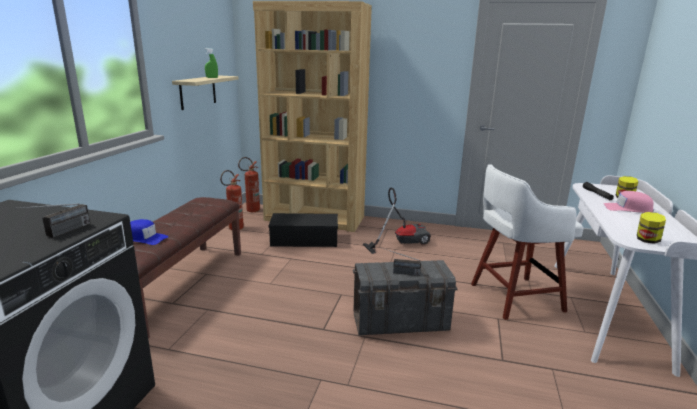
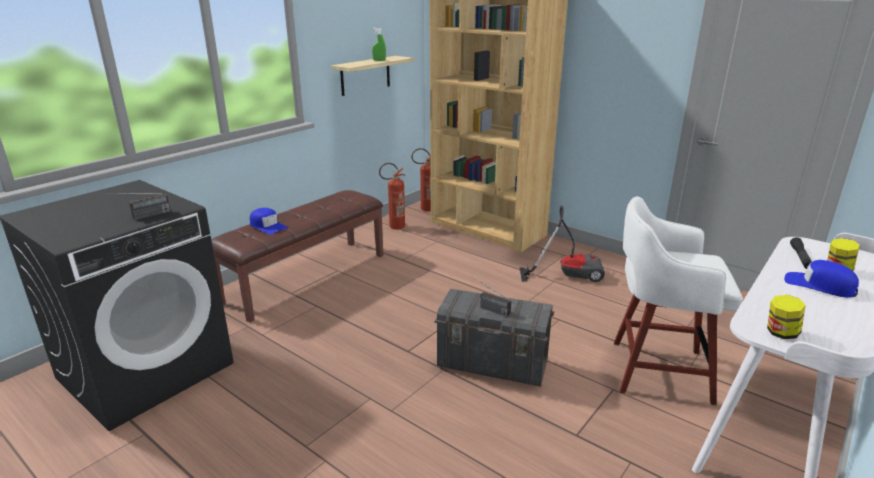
camera: 25 degrees right, 5 degrees up
(305, 239) = (459, 251): black storage box -> none
(627, 208) = (819, 285): pink cap -> blue cap

